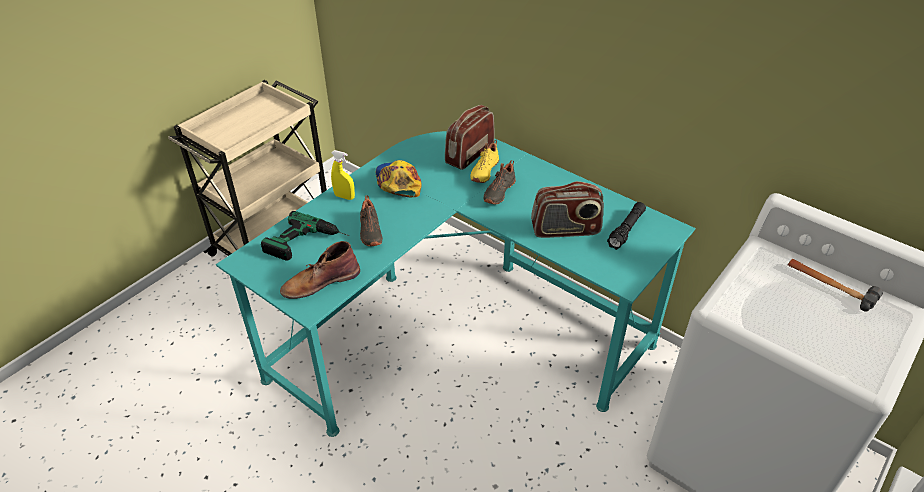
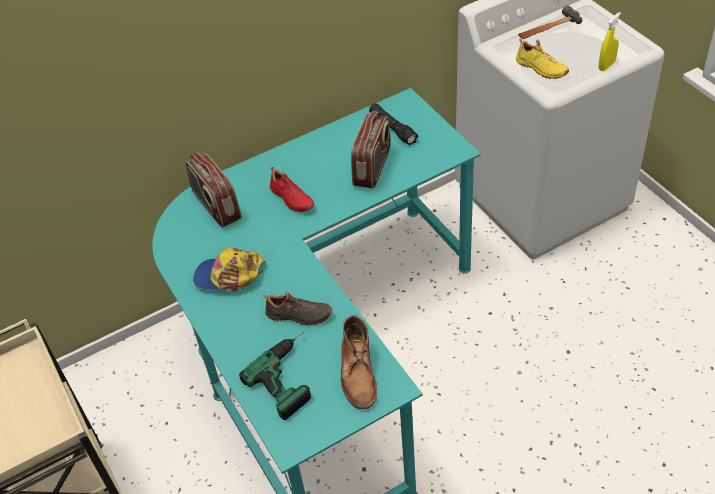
camera: 65 degrees left, 5 degrees up
(344, 197) = (227, 328): yellow spray bottle -> yellow spray bottle (606, 66)
(483, 171) = (251, 202): yellow shoe -> yellow shoe (540, 69)
(498, 191) = (291, 199): black shoe -> red shoe

